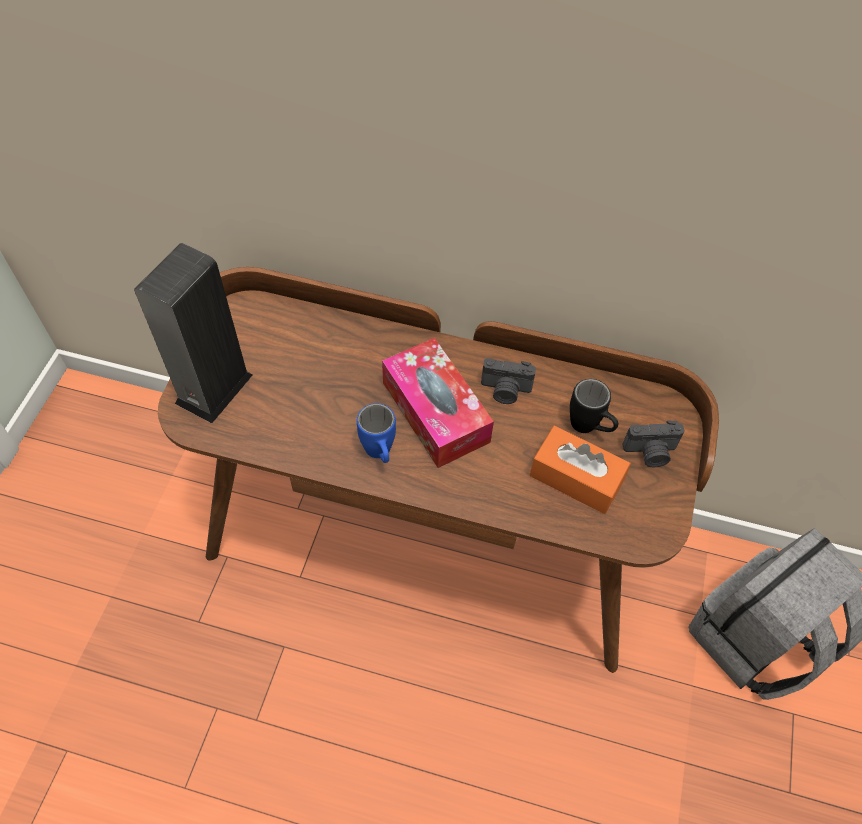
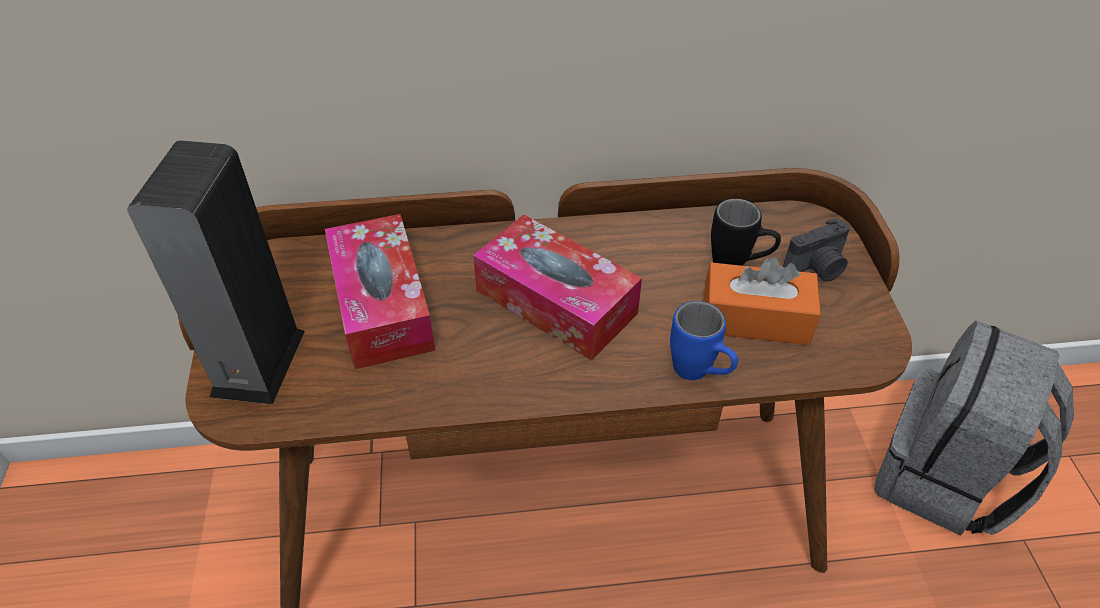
camera: 20 degrees left, 10 degrees down
(312, 372) = (382, 305): none -> tissue box
(380, 455) = (513, 369): blue mug -> blue mug (699, 374)
(505, 391) = (624, 256): camera -> none

